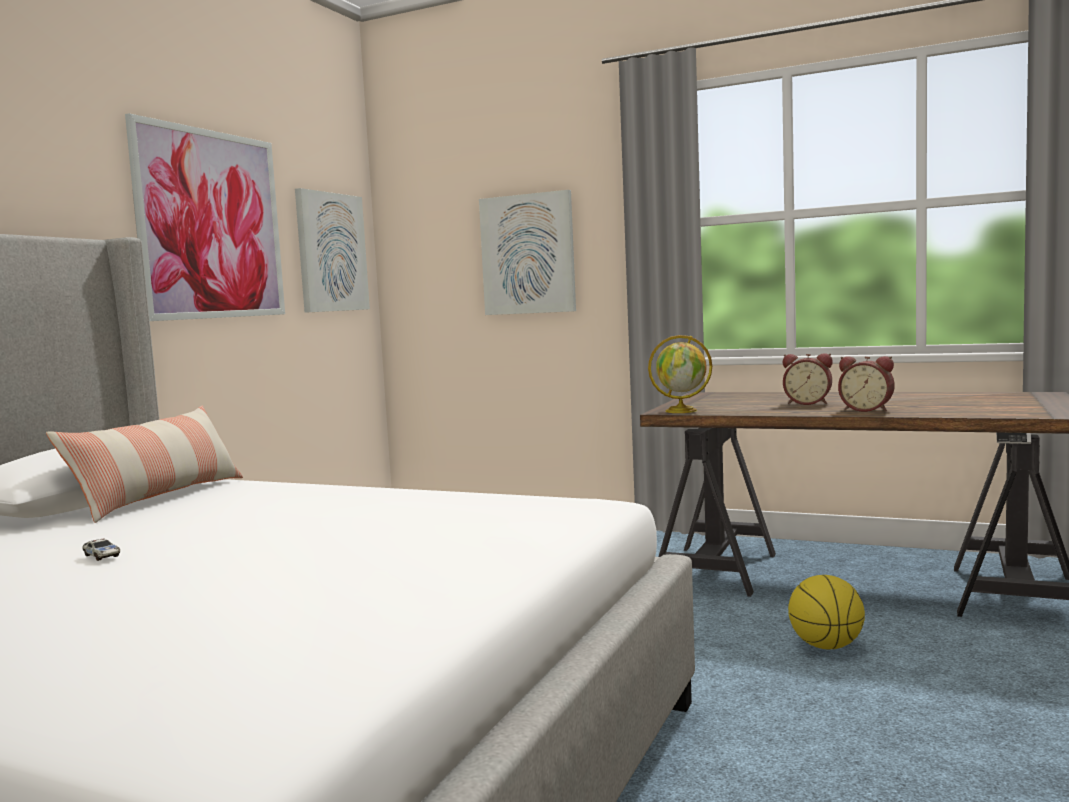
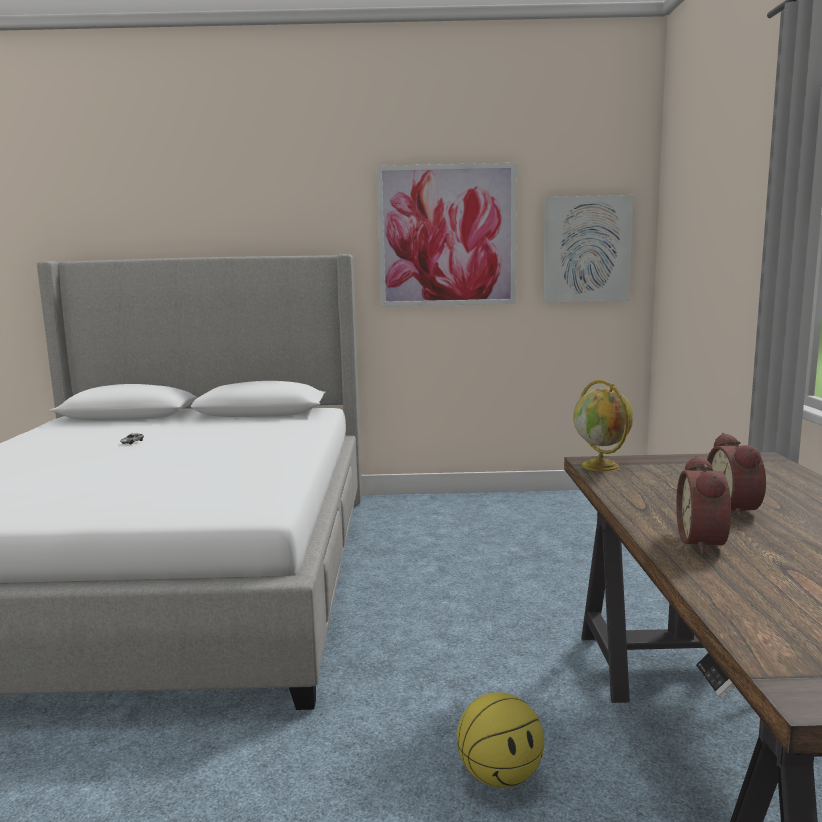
camera: 65 degrees right, 5 degrees up
(159, 497) = (269, 421): pillow -> none
(528, 254) = (724, 256): picture -> none

